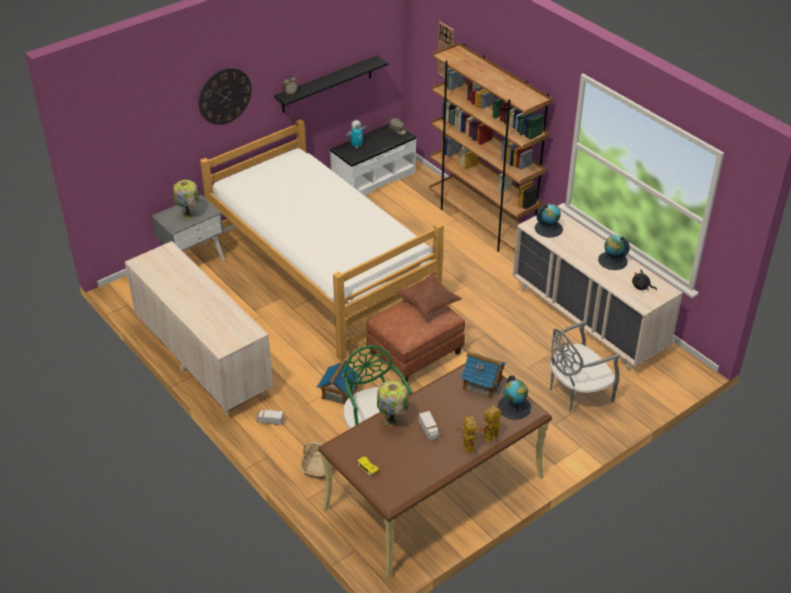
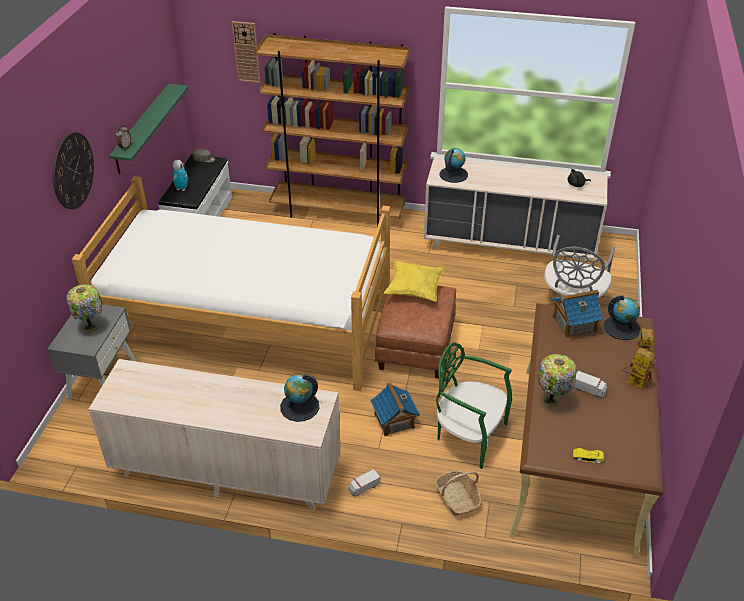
camera: 40 degrees left, 0 degrees up
(327, 84) = (142, 129): black shelf -> green shelf
(428, 304) = (414, 290): brown pillow -> yellow pillow
(612, 260) = (531, 176): globe -> globe (299, 406)

